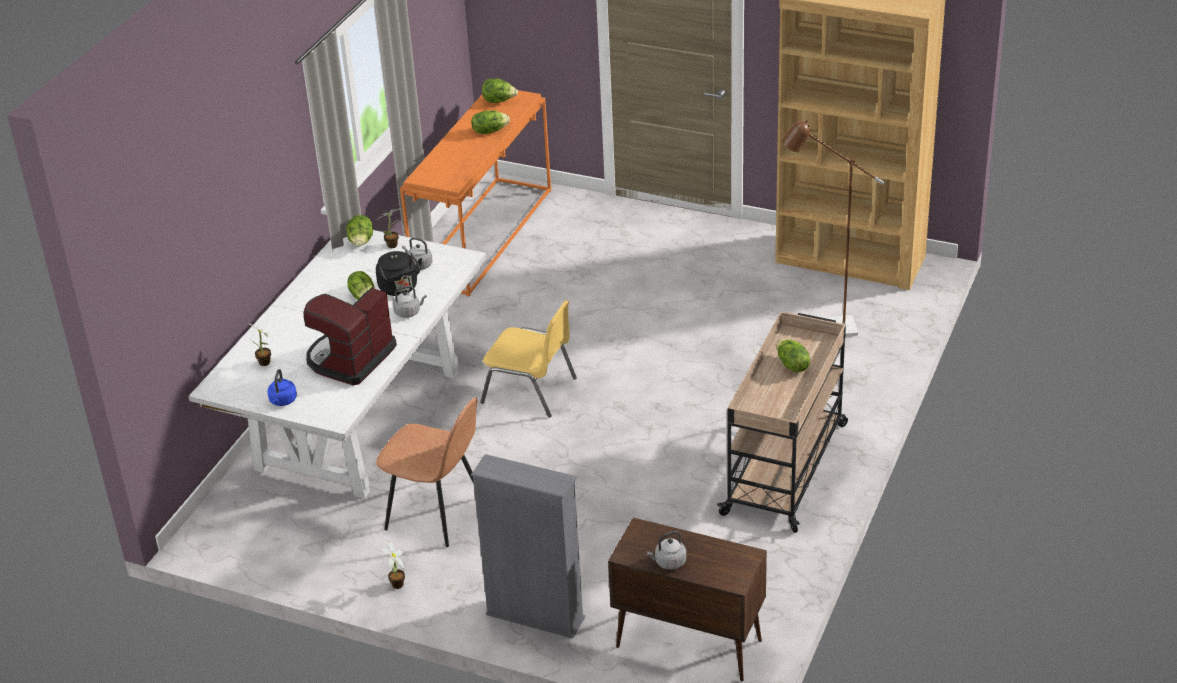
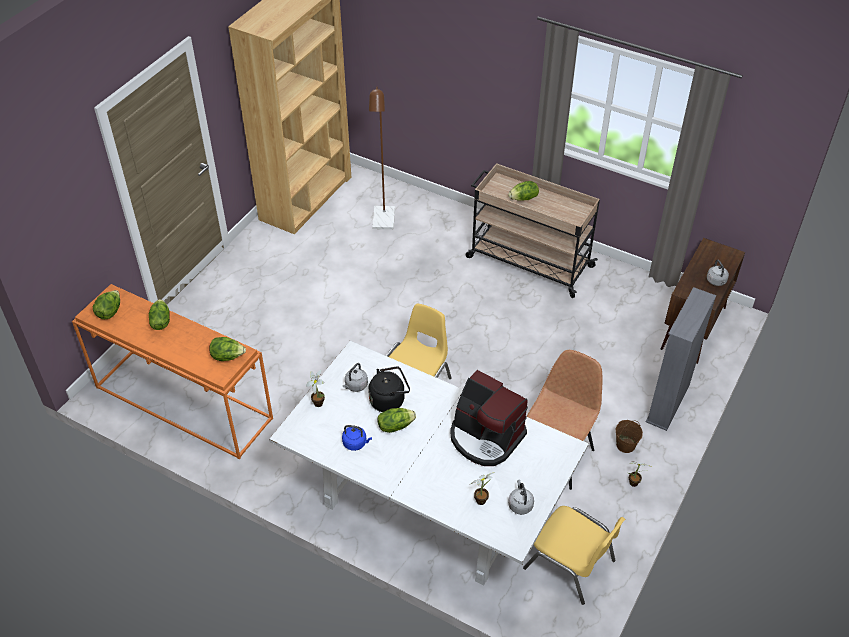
camera: 85 degrees left, 10 degrees up
(278, 535) = (571, 565): none -> yellow chair
(283, 401) = (540, 486): blue kettle -> blue kettle (356, 443)
(361, 243) = (307, 426): lettuce -> lettuce (228, 357)
(409, 312) = (426, 395): grey kettle -> grey kettle (520, 504)
(458, 576) = (625, 445): none -> brown bucket

